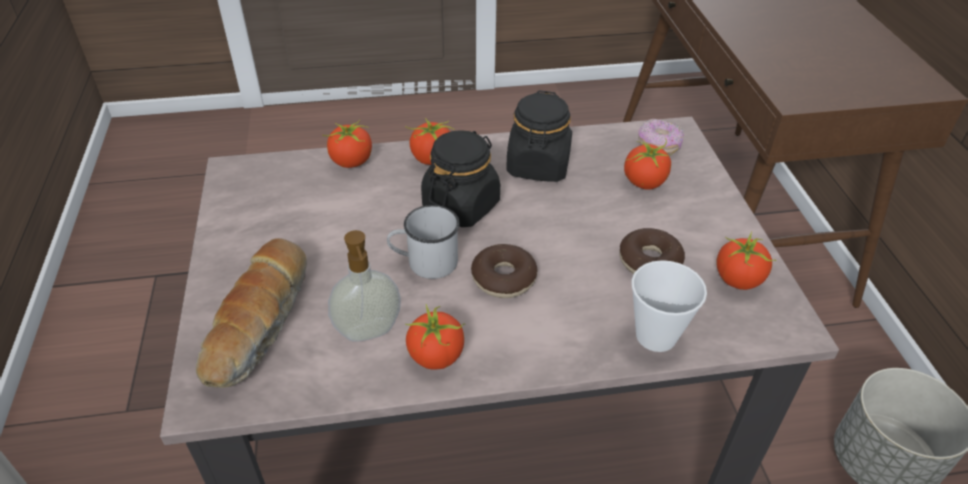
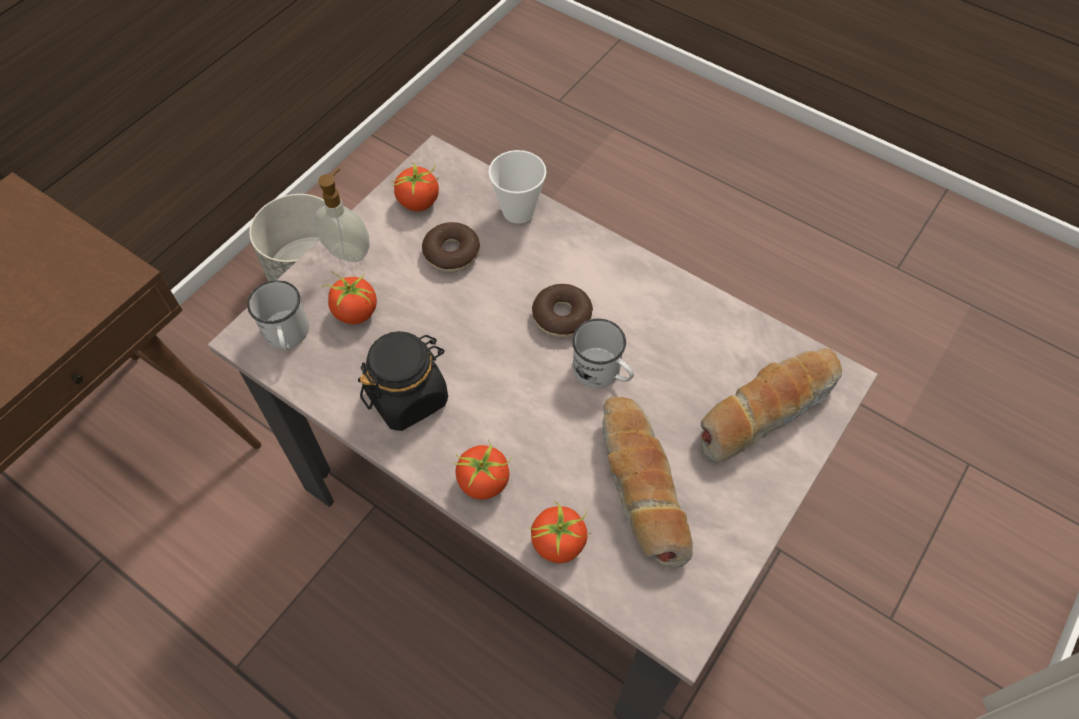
camera: 135 degrees left, 15 degrees up
(324, 215) = (639, 487): none -> bread
(369, 332) = (693, 346): soap dispenser -> soap dispenser (348, 251)
(436, 356) = (664, 297): tomato -> none
(461, 205) = (518, 406): black jar -> none
(658, 145) = (287, 336): donut -> white mug

